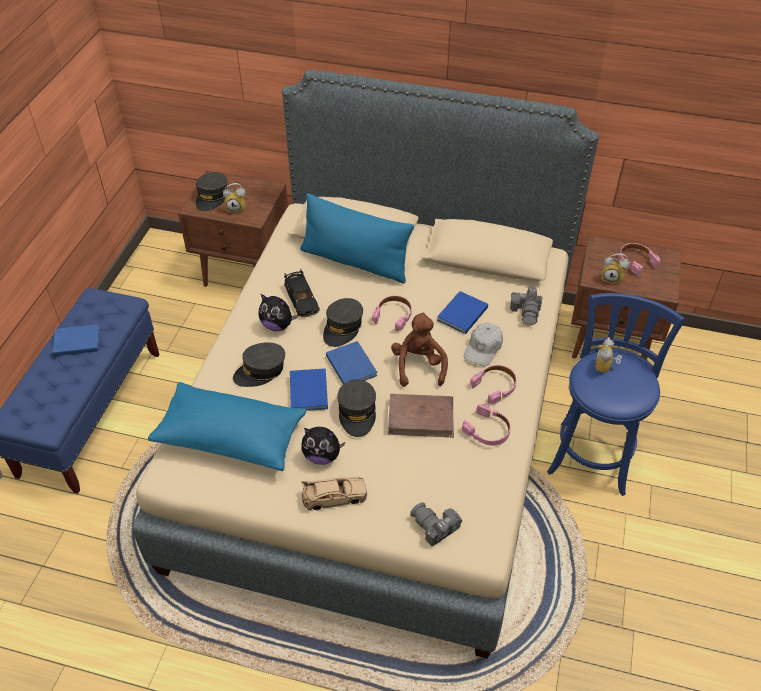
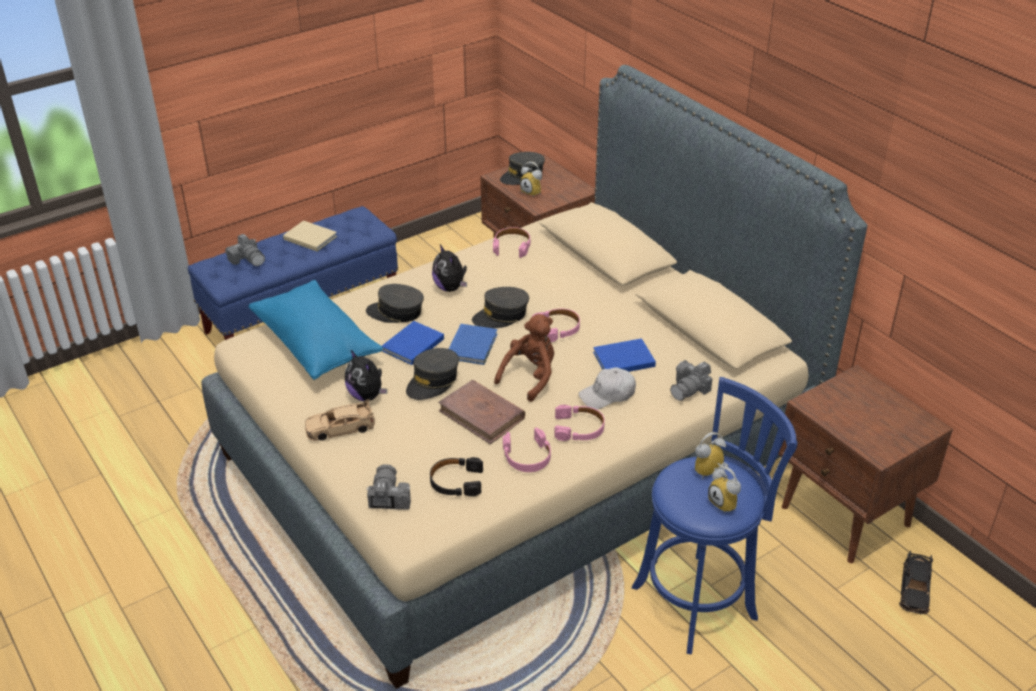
camera: 40 degrees right, 10 degrees down
(42, 392) = (248, 259): none -> camera
(76, 341) = (310, 237): blue book -> beige book
(301, 299) = (494, 279): black toy car -> black toy car (915, 589)
(334, 496) = (340, 428): beige toy car -> beige toy car turned 135 degrees clockwise
(355, 261) = (577, 273): blue pillow -> none
(465, 483) = (456, 482): none -> black headphones
(612, 278) = (832, 412): alarm clock -> alarm clock (726, 503)
(636, 261) = (881, 412): pink headphones -> pink headphones (512, 246)

